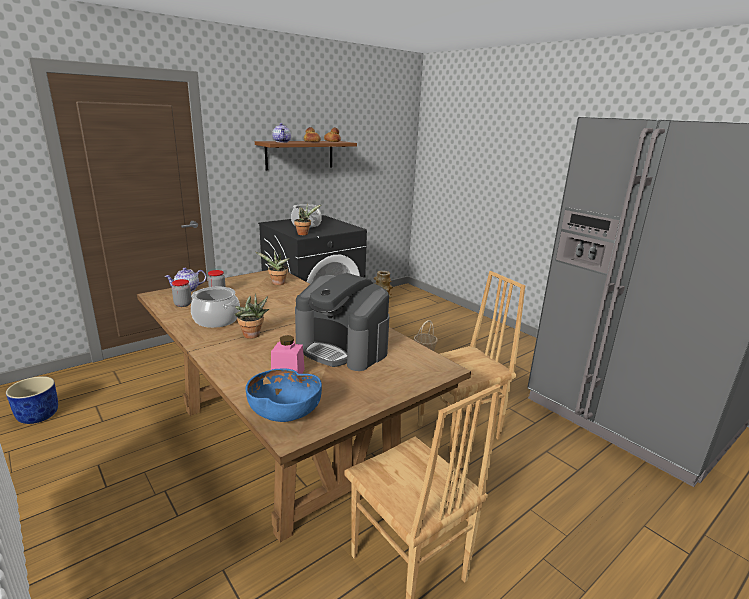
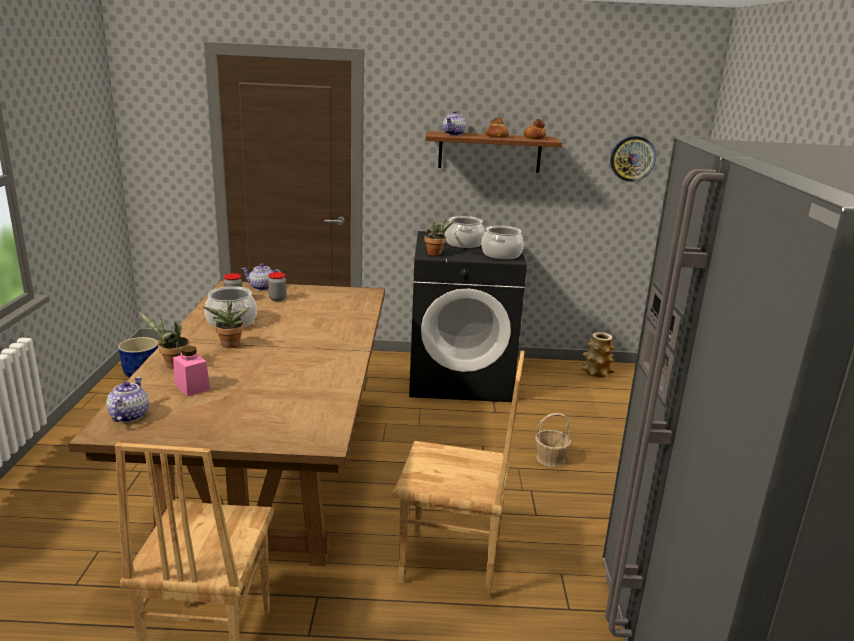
camera: 40 degrees right, 0 degrees up
(277, 284) = (347, 304): potted plant -> potted plant (172, 365)
(284, 413) = (129, 415): blue bowl -> teapot
(342, 227) = (501, 255): none -> cooking pot
(342, 348) = (276, 385): coffee machine -> none
(382, 152) = (632, 158): none -> wall clock

